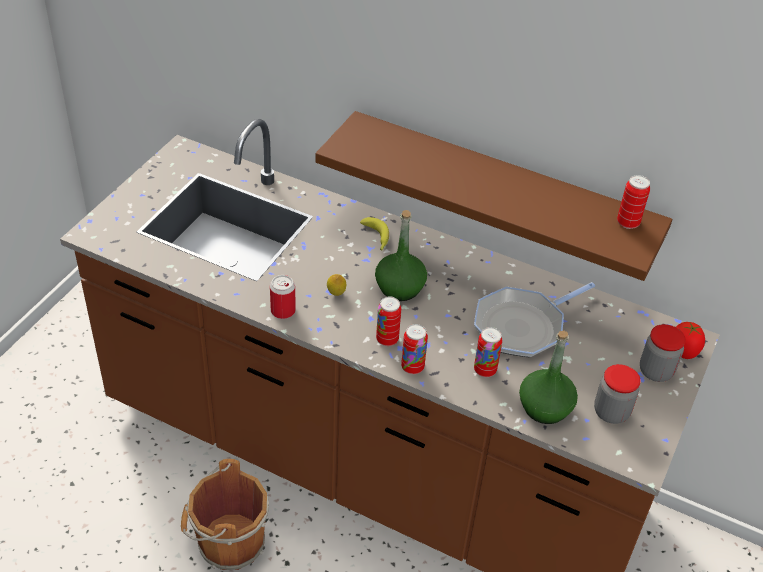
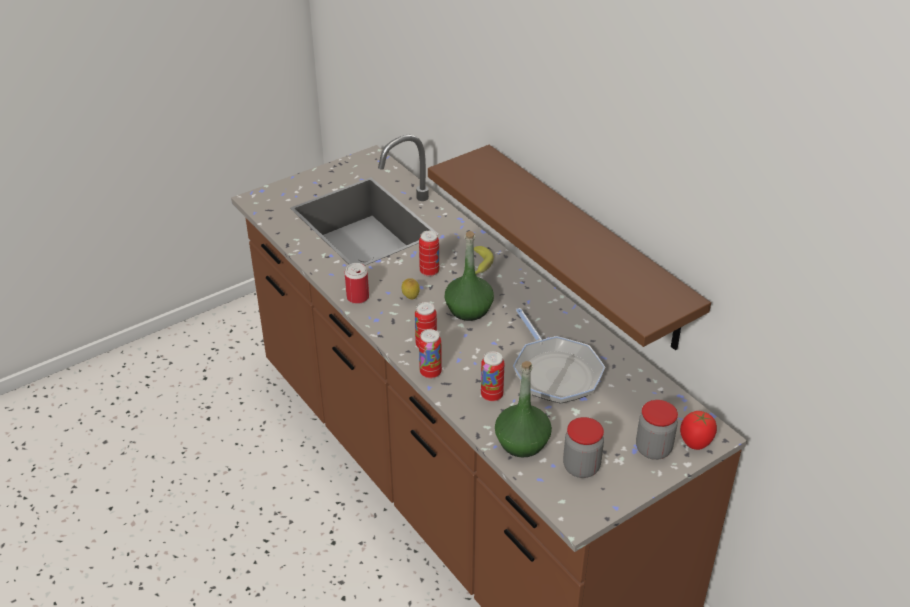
camera: 30 degrees right, 5 degrees down
(228, 543) = (296, 508): brown bucket -> none
(522, 326) = (555, 372): frying pan -> frying pan turned 105 degrees counterclockwise
(628, 223) = (662, 293): can -> can (429, 272)

